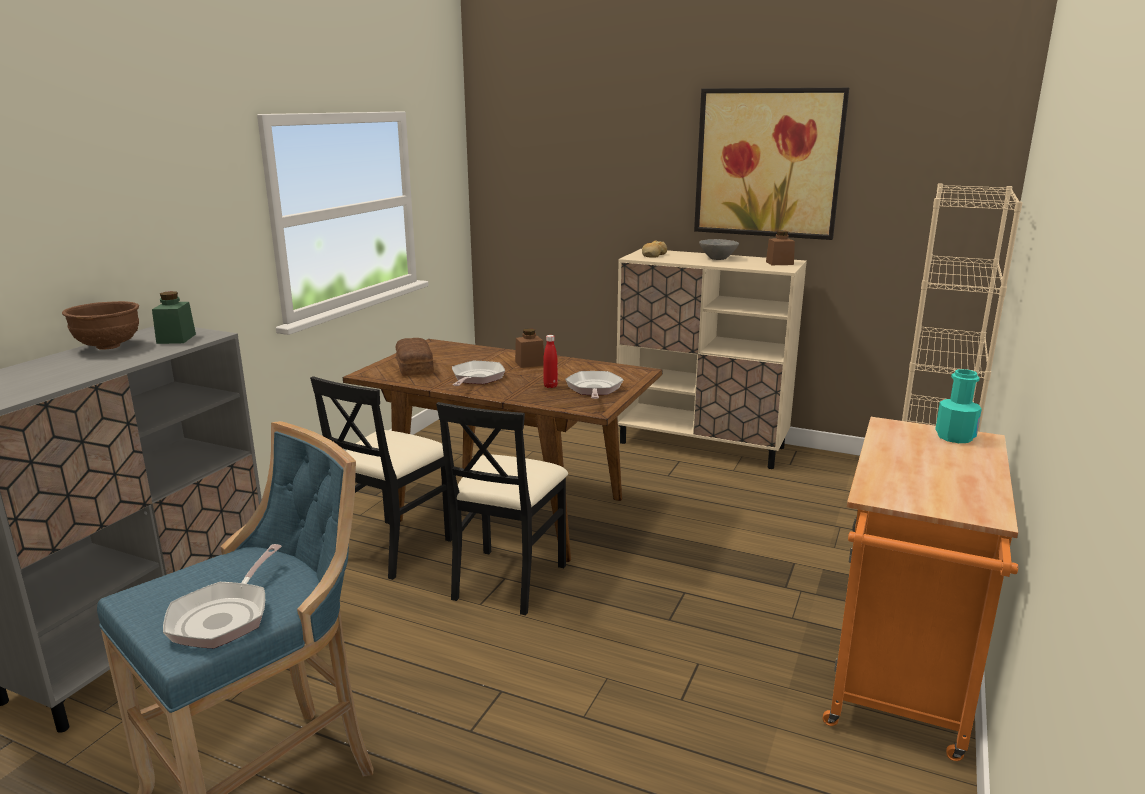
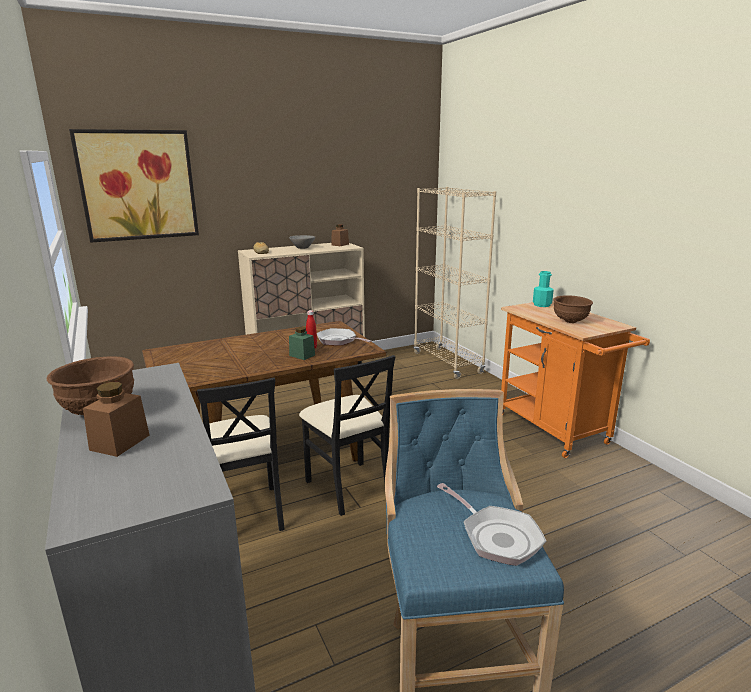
camera: 50 degrees left, 0 degrees up
(176, 338) = (142, 383): green jar -> green jar (302, 355)
(414, 367) = (191, 368): bread -> none
(476, 378) = (256, 359): frying pan -> none
(529, 363) = (263, 341): brown jar -> brown jar (120, 442)
(768, 163) = (314, 183): picture -> picture (138, 185)
(914, 475) = (570, 321): none -> brown bowl

